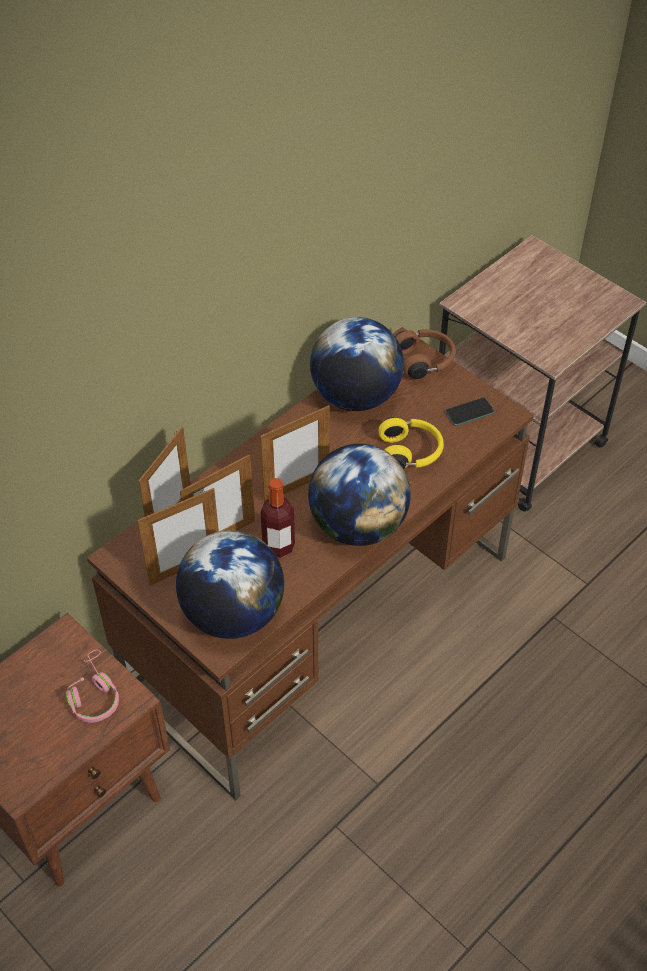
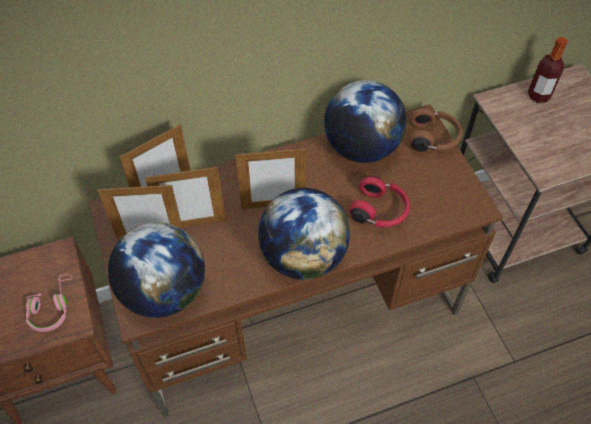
camera: 25 degrees right, 5 degrees up
(278, 546) = (231, 249): bottle -> bottle (538, 96)
(410, 452) = (380, 211): yellow headphones -> red headphones
(469, 412) = (448, 194): phone -> none

